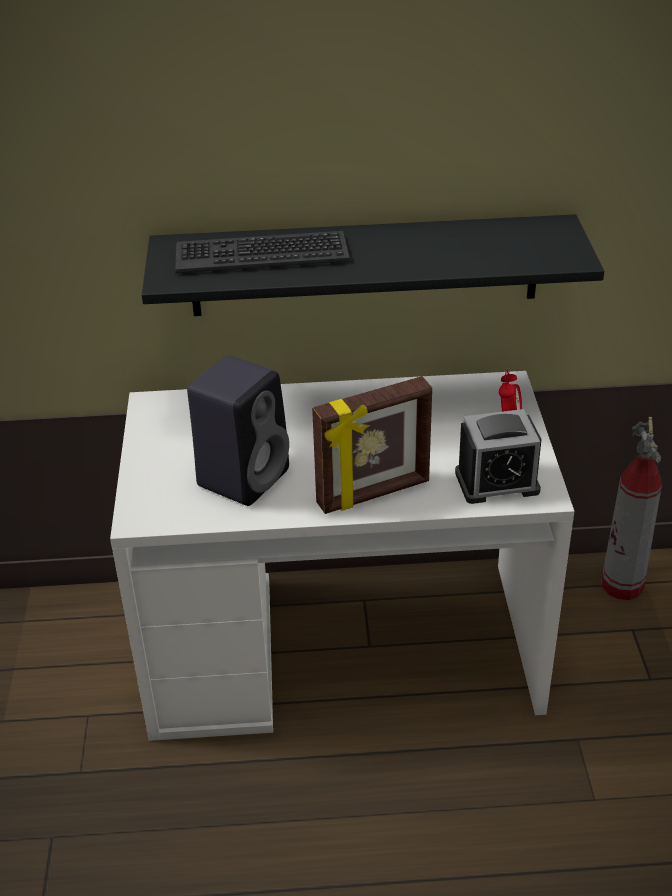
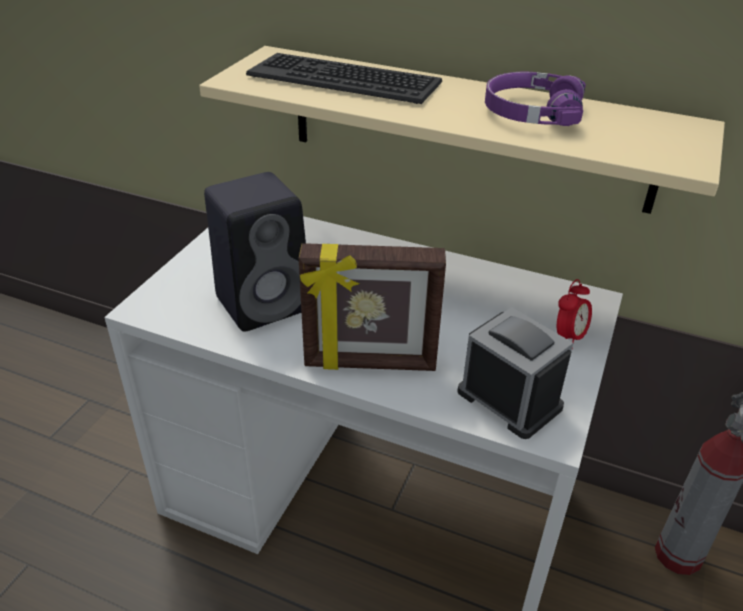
camera: 25 degrees right, 0 degrees up
(364, 266) = (467, 128): black shelf -> beige shelf
(437, 245) = (531, 112): none -> purple headphones
(497, 482) = (509, 399): alarm clock -> alarm clock turned 150 degrees counterclockwise

